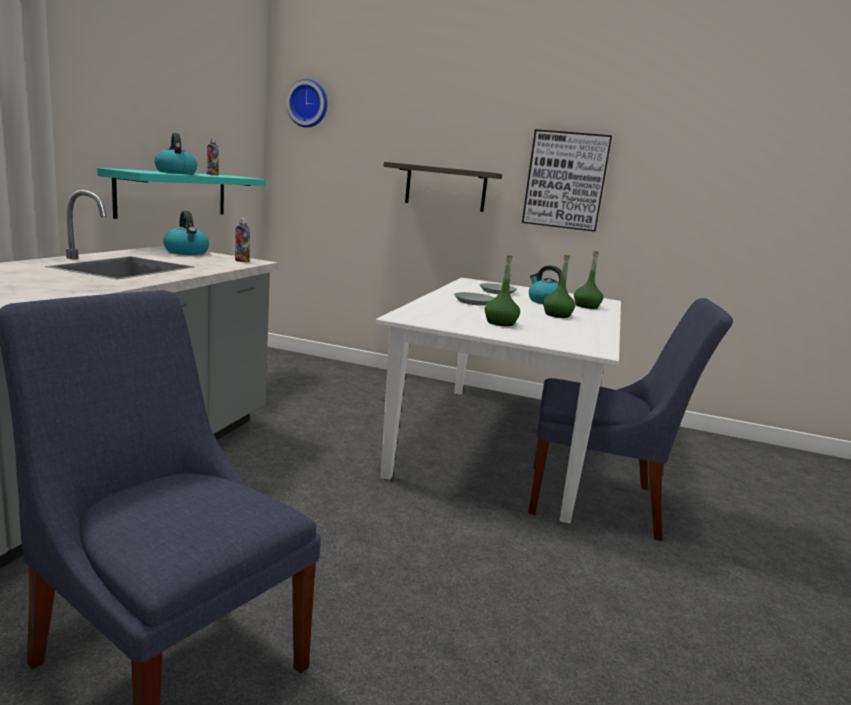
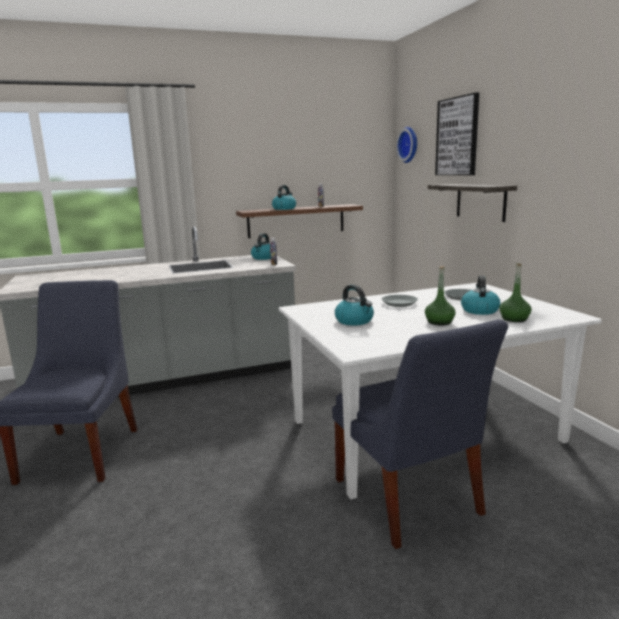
camera: 55 degrees right, 0 degrees up
(174, 194) = (296, 221): turquoise shelf -> brown shelf
(500, 323) = (355, 321): green bottle -> kettle
(565, 180) = (566, 187): picture -> picture (457, 136)

